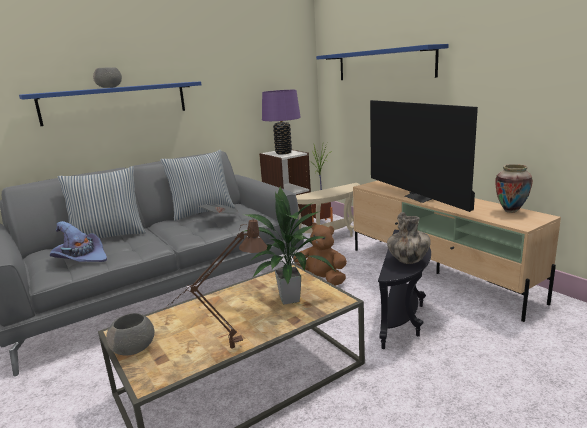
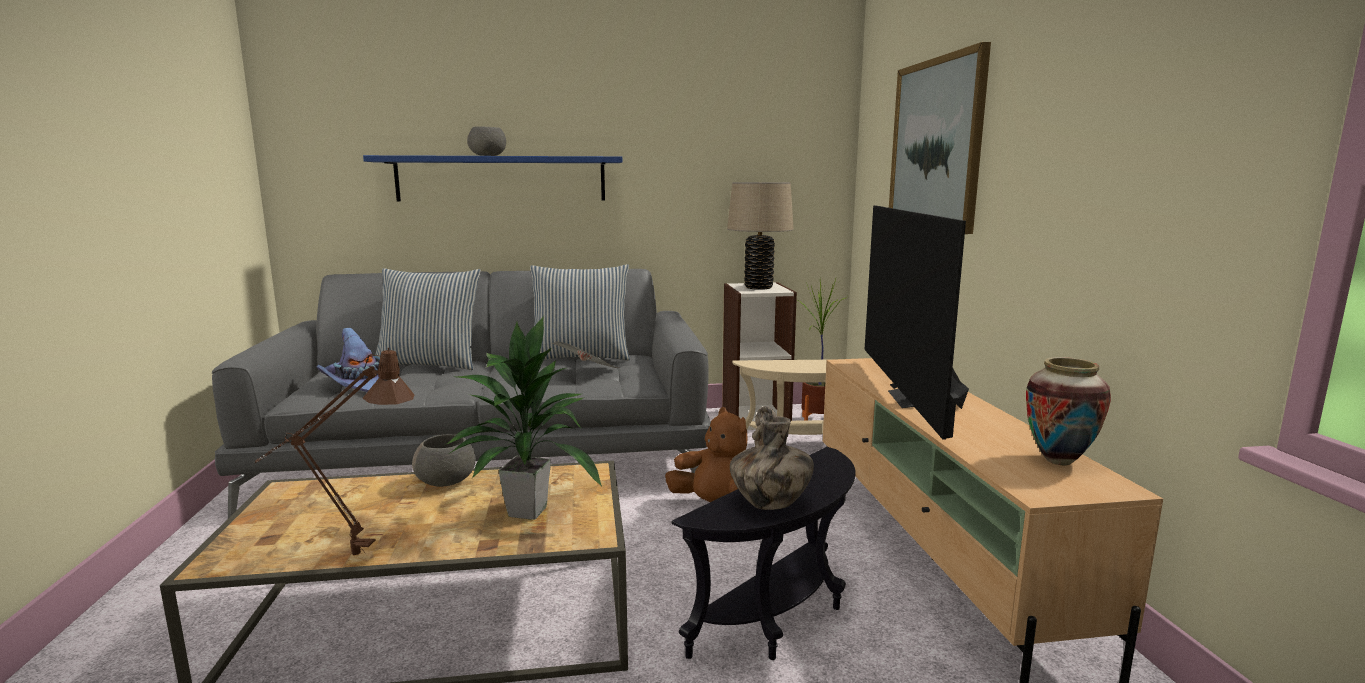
camera: 25 degrees right, 5 degrees down
(134, 349) = (264, 515): grey bowl -> grey bowl (447, 481)
(283, 153) = (758, 287): purple table lamp -> beige table lamp
(384, 64) = (936, 145): blue shelf -> picture

